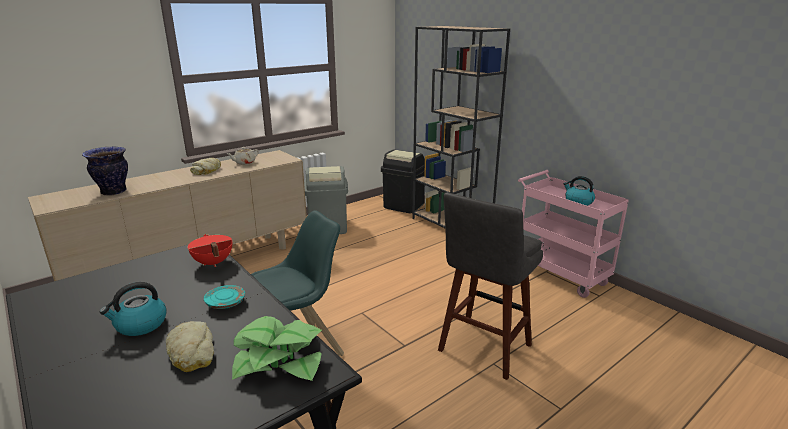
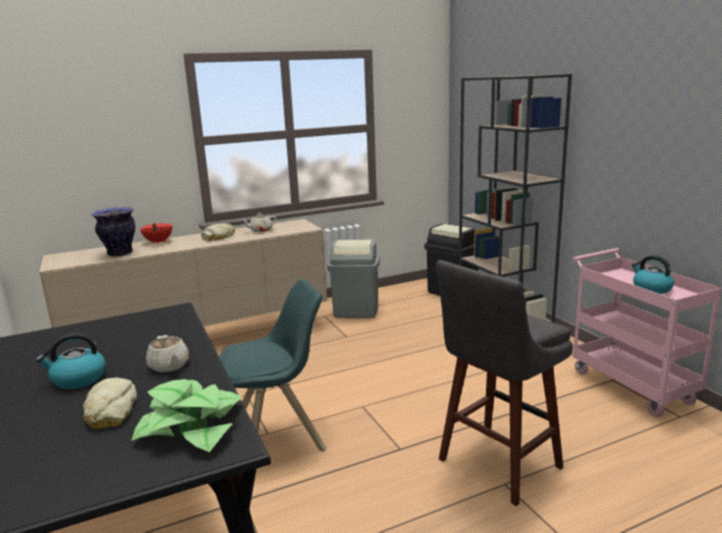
camera: 15 degrees right, 5 degrees down
(212, 263) = (177, 326): red cooking pot -> red cooking pot (158, 242)
(225, 303) = (169, 366): turquoise plate -> beige teapot

